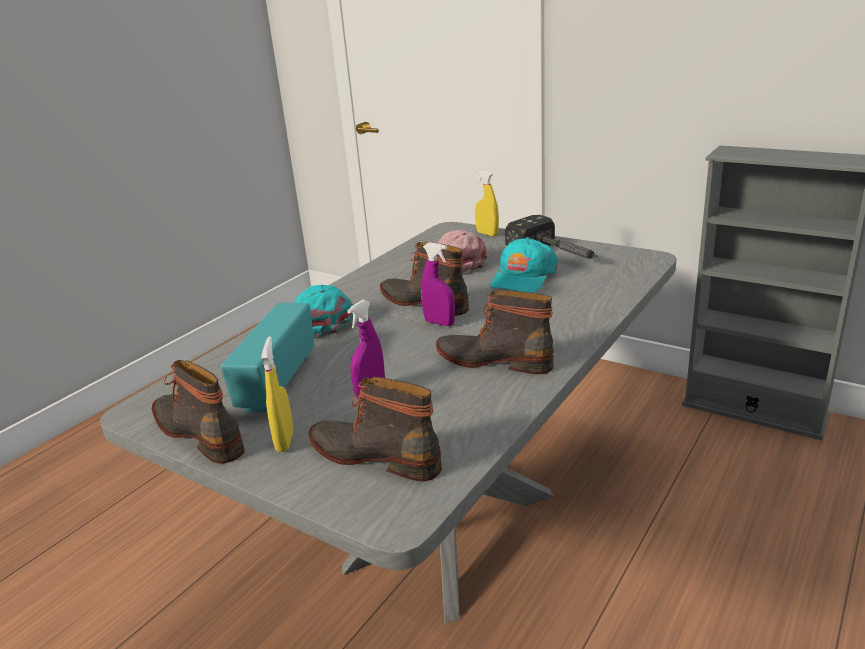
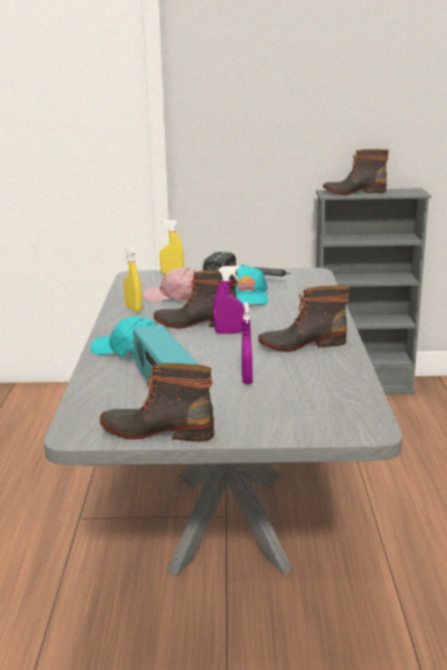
camera: 35 degrees left, 5 degrees down
(285, 441) = (232, 417): yellow spray bottle -> yellow spray bottle (133, 309)
(376, 455) = (308, 407): boot -> boot (354, 192)

